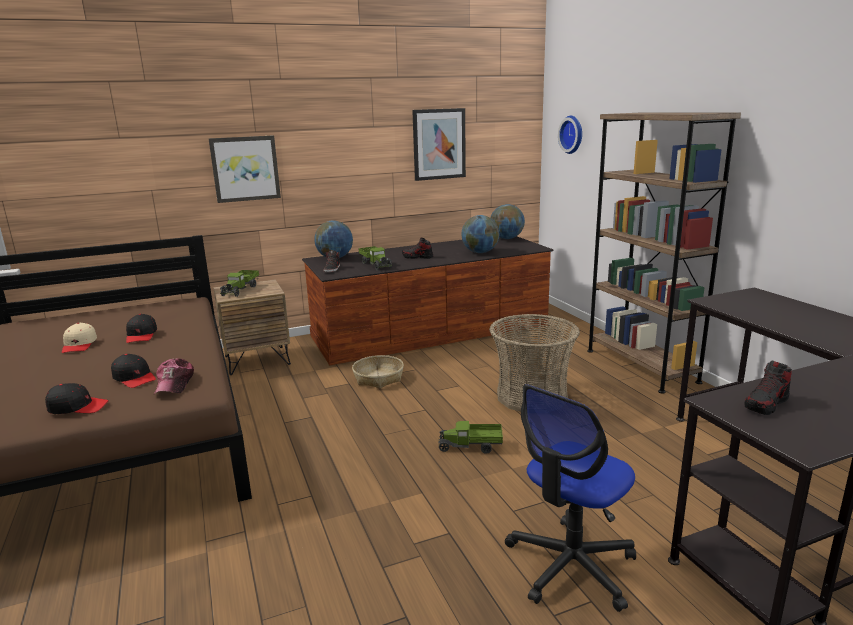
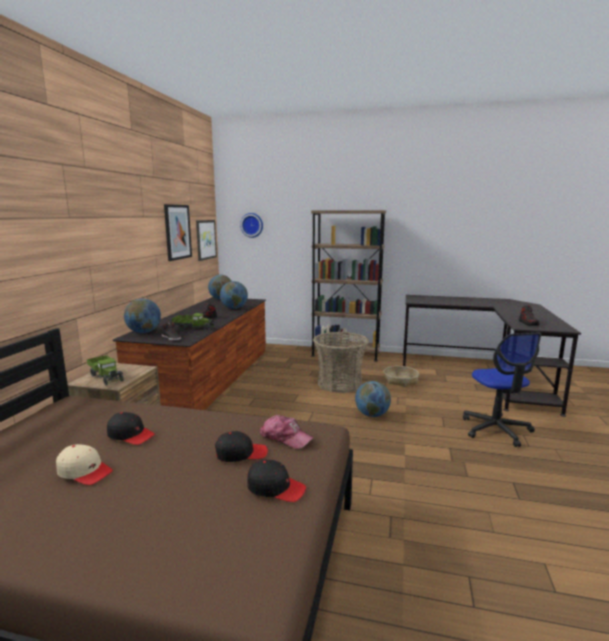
camera: 55 degrees left, 5 degrees down
(77, 407) = (275, 488): black cap -> black cap turned 75 degrees clockwise
(245, 168) = (65, 255): picture -> picture (205, 239)
(378, 378) = (246, 411): basket -> basket (400, 380)
(470, 446) = (372, 415): toy truck -> globe

